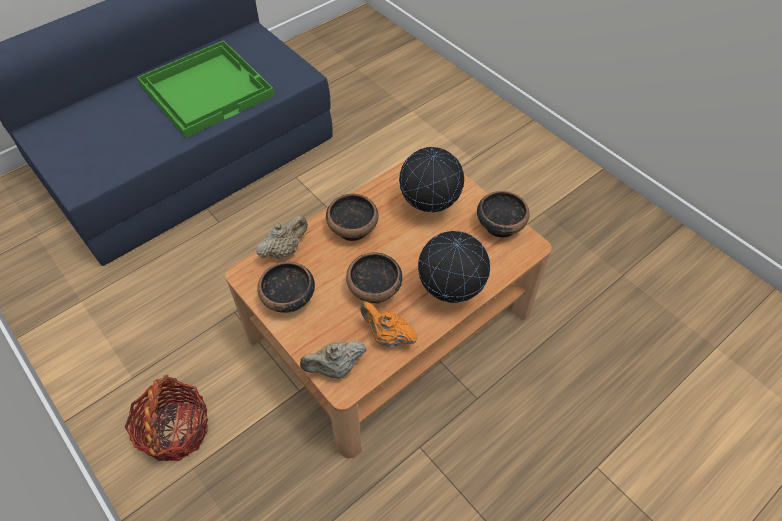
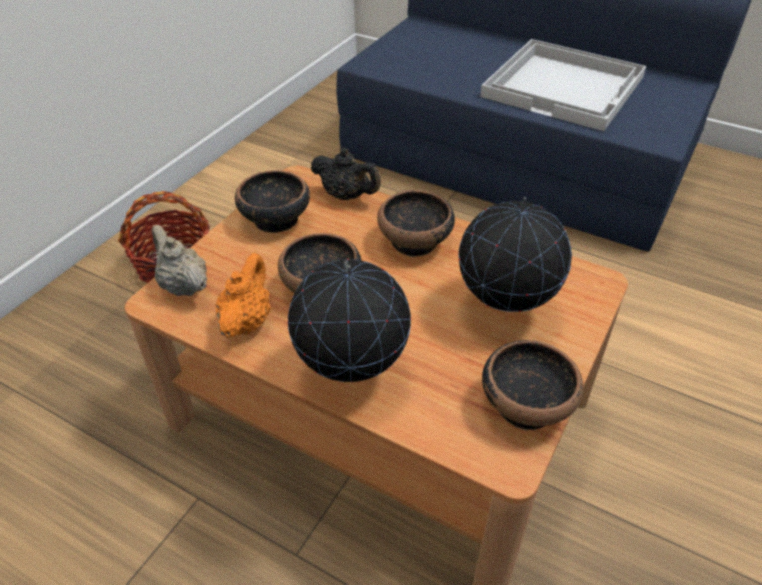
camera: 70 degrees right, 10 degrees down
(207, 89) = (565, 86): green tray -> white tray
(284, 250) = (346, 196): beige teapot -> black teapot

